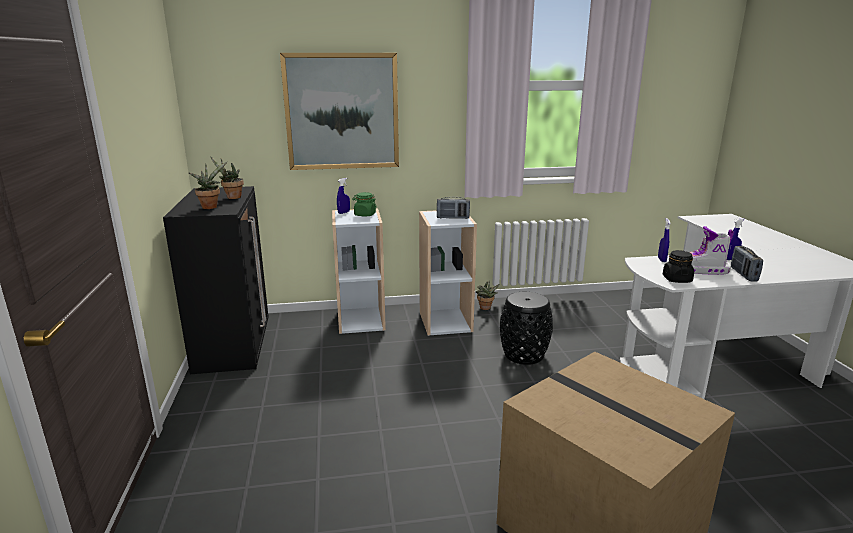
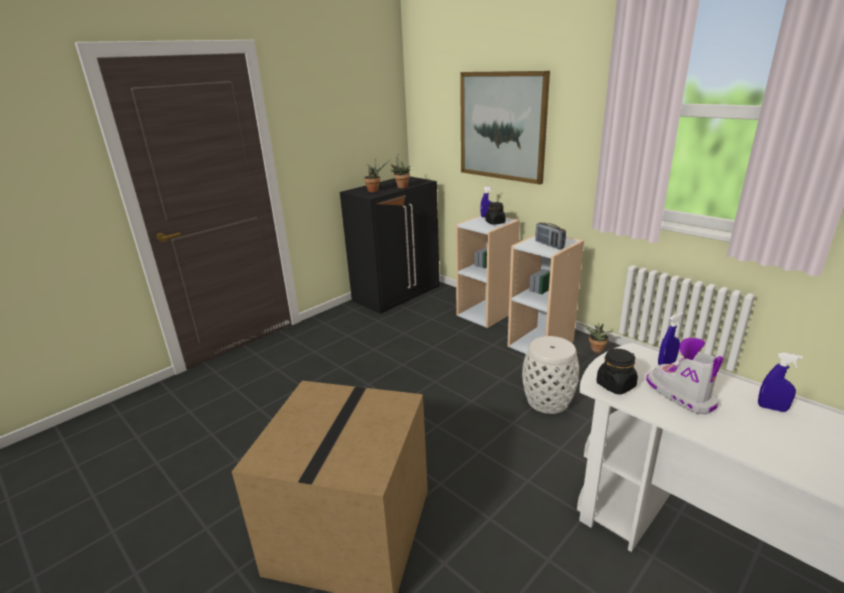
camera: 55 degrees right, 5 degrees up
(364, 215) = (495, 222): green jar -> black jar
(523, 355) = (547, 401): black stool -> white stool
(743, 274) = (722, 427): radio -> none

